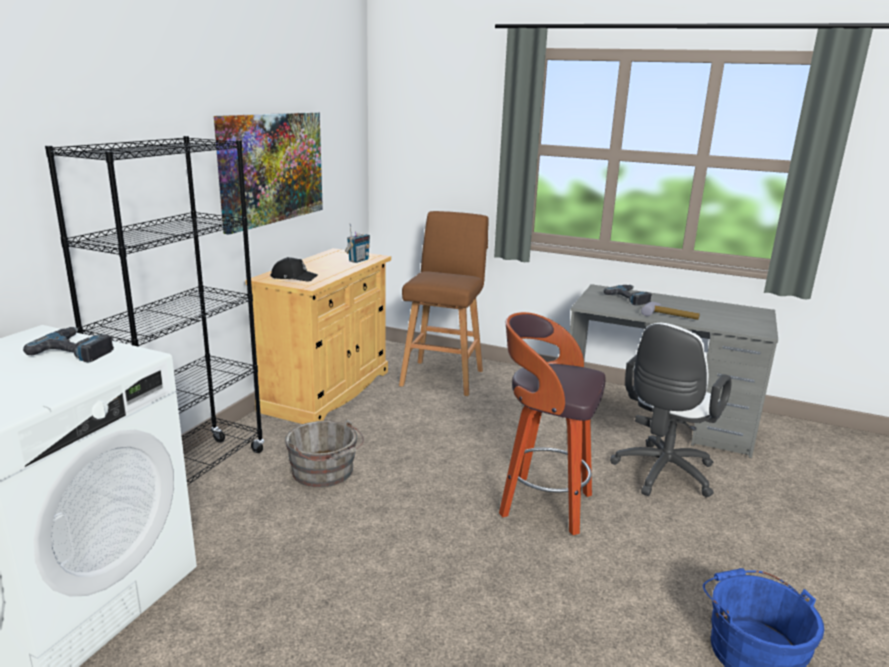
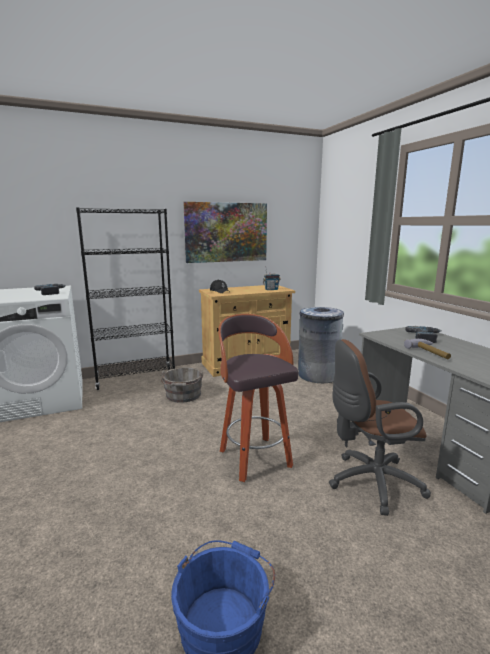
camera: 45 degrees right, 5 degrees down
(443, 376) = (318, 375): brown stool -> grey trash can
(661, 474) = (370, 482): white office chair -> brown office chair

